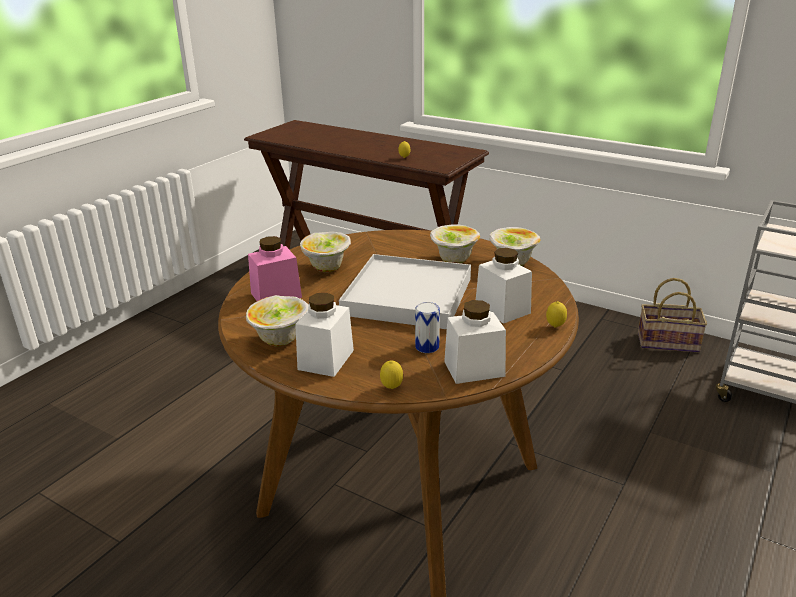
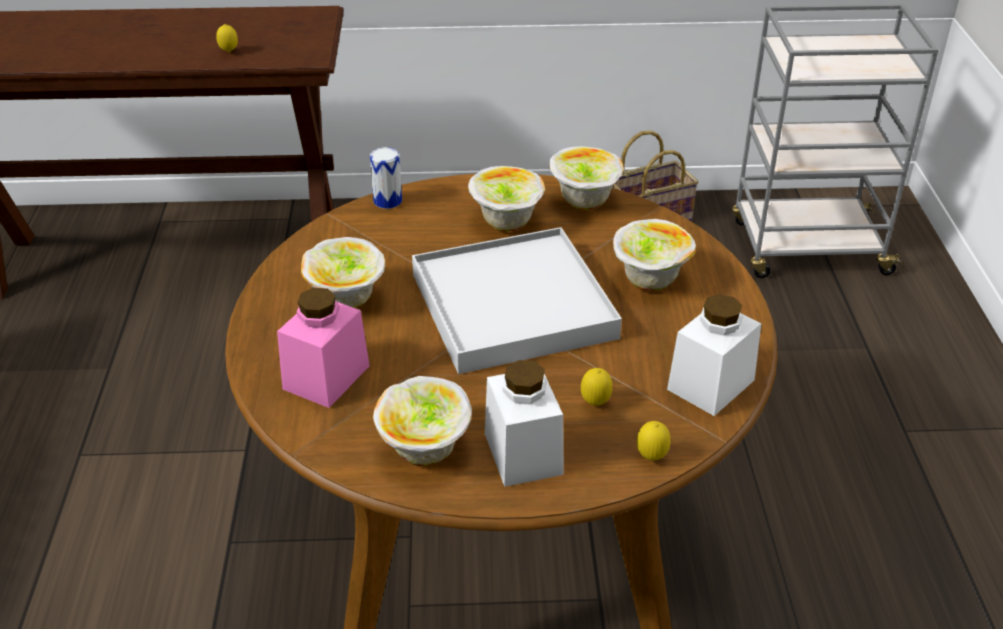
camera: 35 degrees left, 10 degrees up
(427, 347) = (624, 376): can -> can (387, 201)
(502, 309) = (648, 280): white jar -> bowl
(555, 327) = (732, 284): lemon -> lemon (595, 404)

